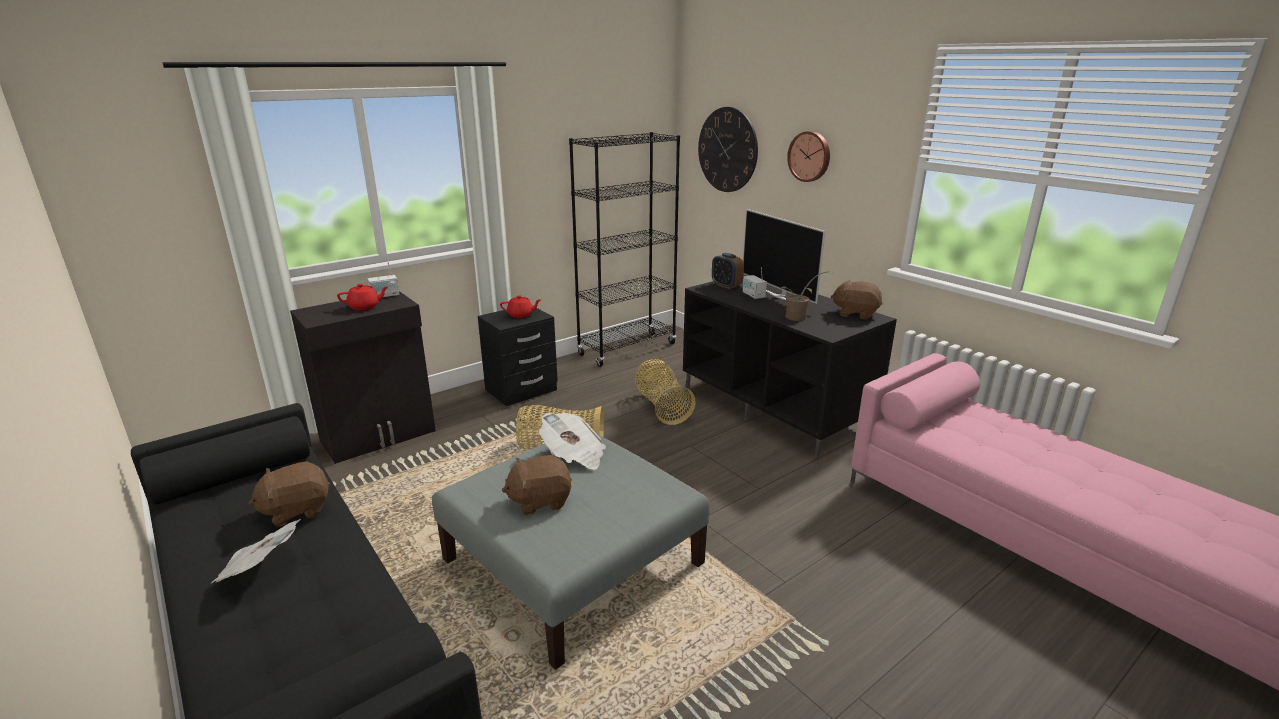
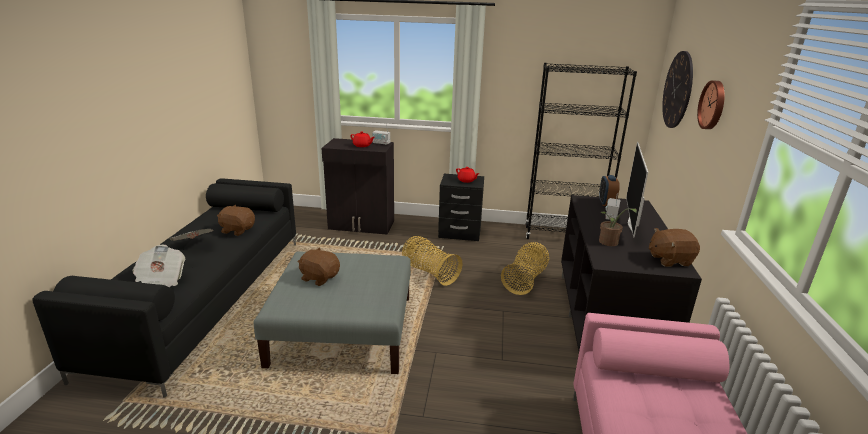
camera: 45 degrees right, 0 degrees up
(574, 455) = (371, 266): newspaper -> newspaper (161, 281)
(855, 313) = (669, 260): brown plush toy -> brown plush toy turned 75 degrees counterclockwise

